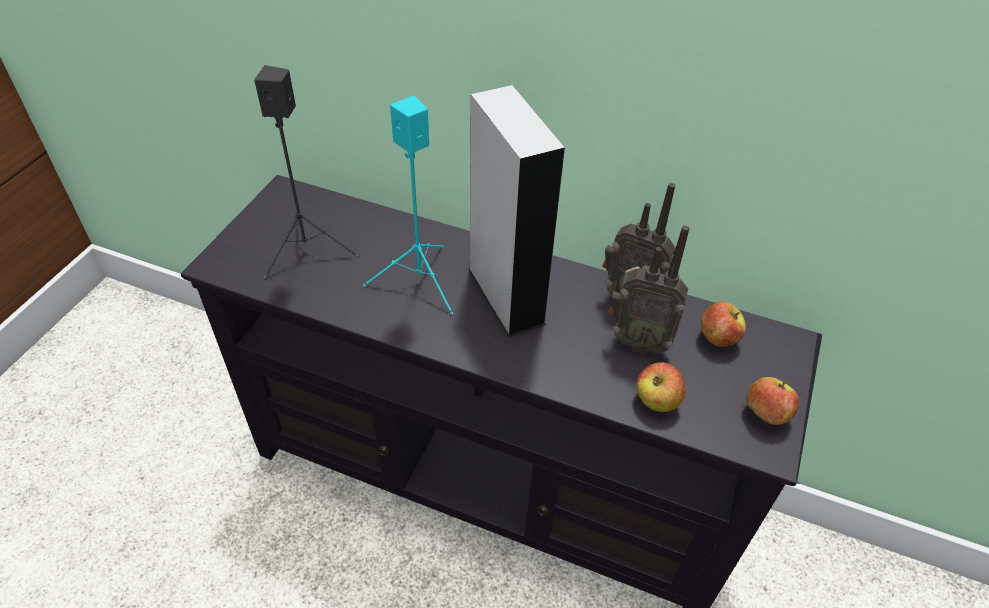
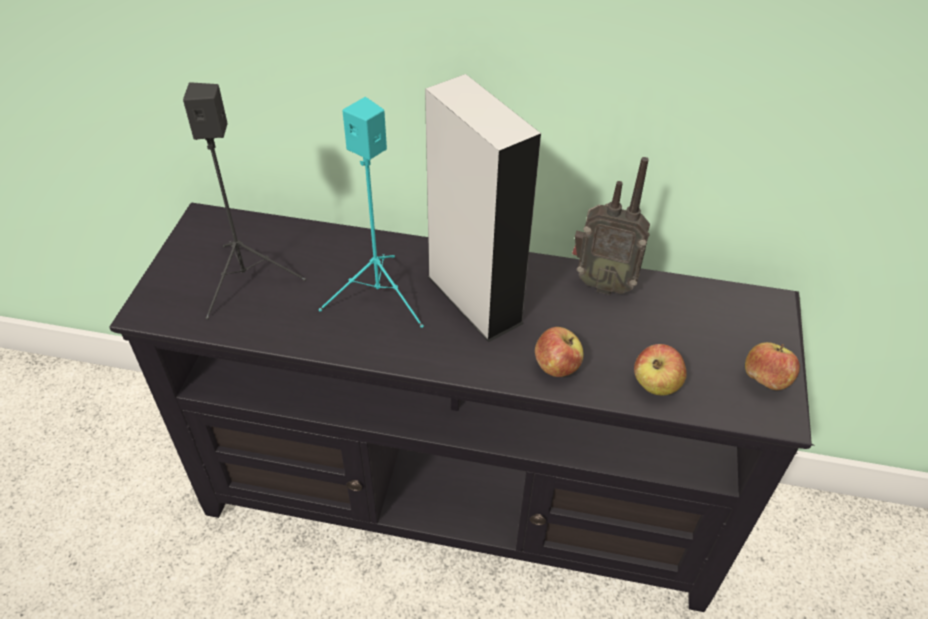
camera: 10 degrees left, 0 degrees up
(637, 341) = (621, 326): radio -> none
(717, 338) = (699, 311): apple -> apple (556, 366)

